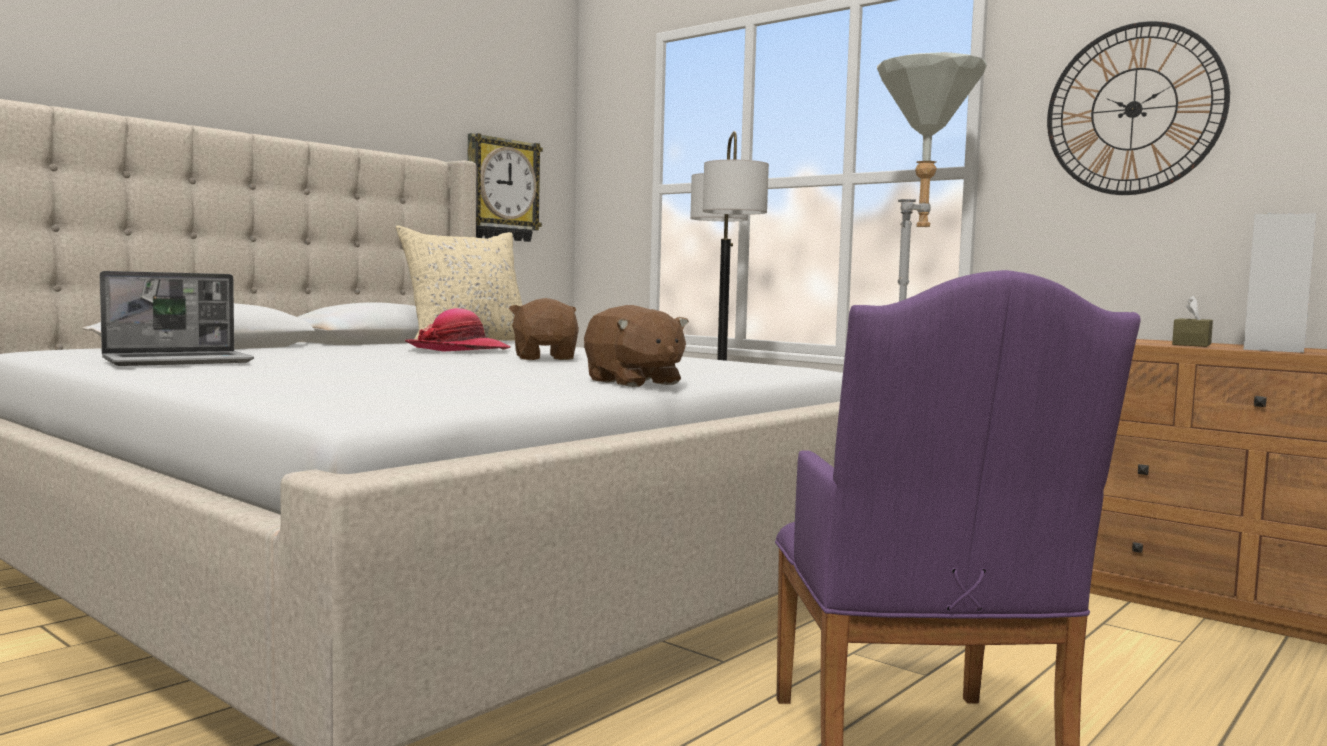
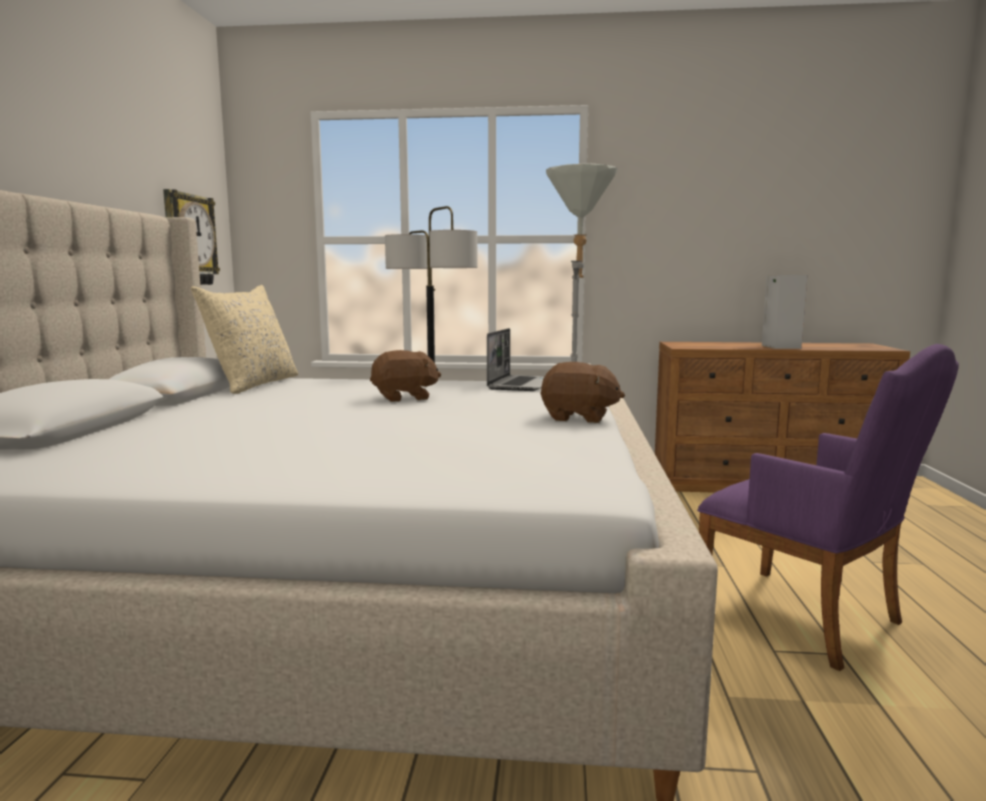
camera: 35 degrees left, 5 degrees up
(180, 362) = (170, 459): laptop -> laptop (521, 384)
(458, 350) = (302, 397): hat -> none
(545, 358) = (404, 398): brown plush toy -> brown plush toy turned 120 degrees clockwise
(1133, 109) = (681, 206): wall clock -> none
(1191, 344) = (737, 346): brown tissue box -> none

